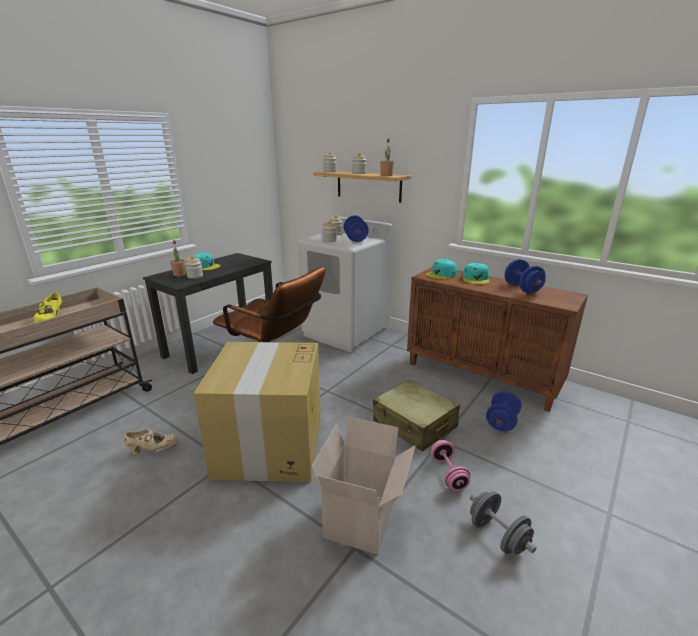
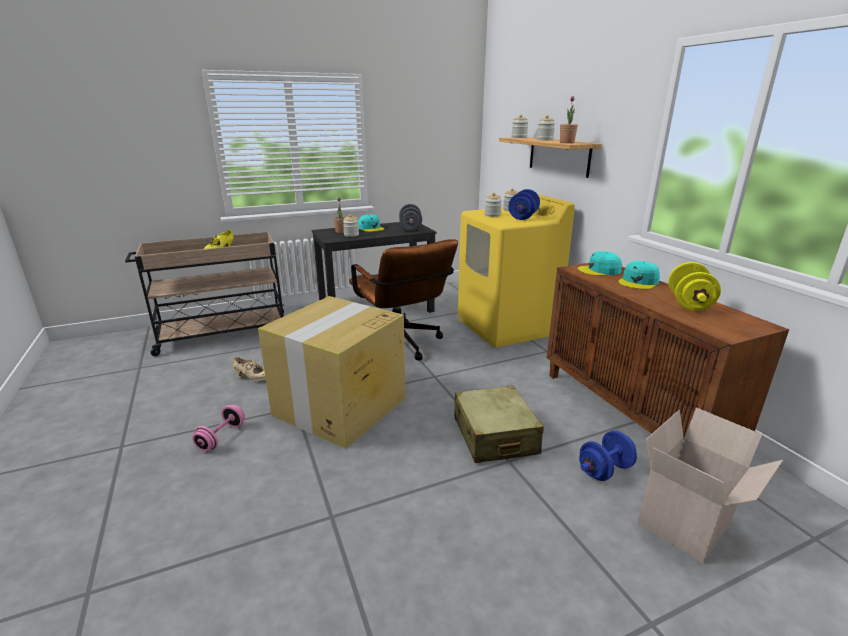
camera: 30 degrees right, 0 degrees up
(346, 332) = (507, 327): white washing machine -> yellow washing machine
(361, 521) = (358, 498): cardboard box -> cardboard box (686, 525)
(448, 474) = (484, 495): pink dumbbell -> pink dumbbell (221, 437)
(497, 535) = (478, 575): grey dumbbell -> grey dumbbell (410, 228)
(522, 289) = (689, 303): blue dumbbell -> yellow dumbbell

